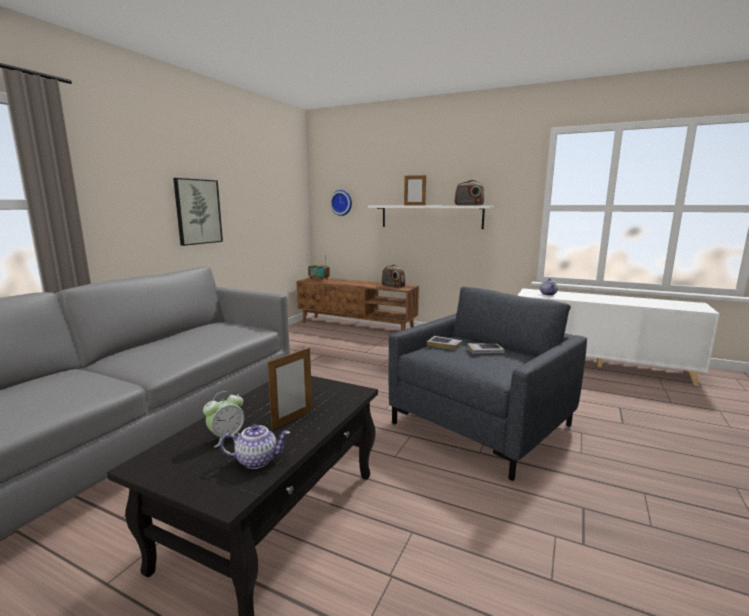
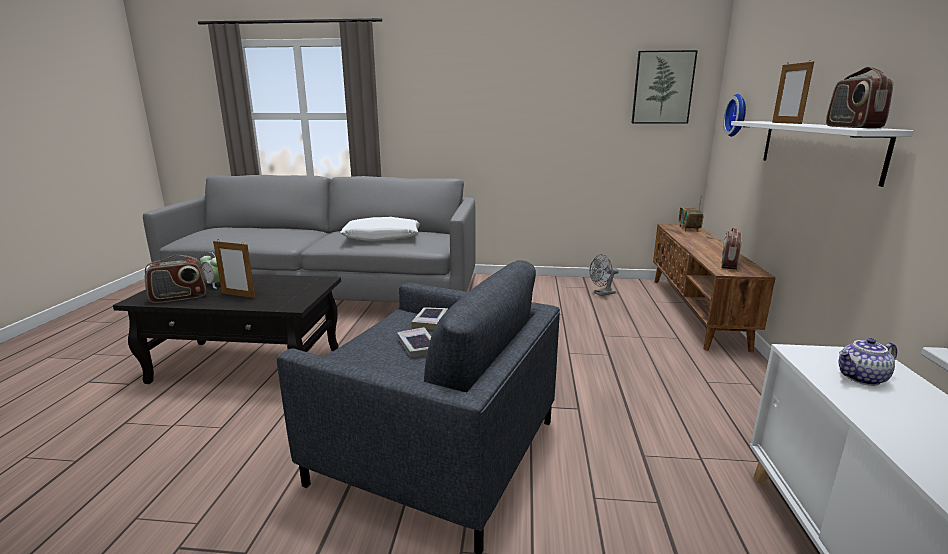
camera: 70 degrees right, 5 degrees up
(198, 211) = (504, 124): picture -> picture (662, 87)
(199, 339) = (382, 237): none -> white pillow
(257, 460) = (179, 297): teapot -> radio
(302, 338) = (602, 294): none -> grey fan

